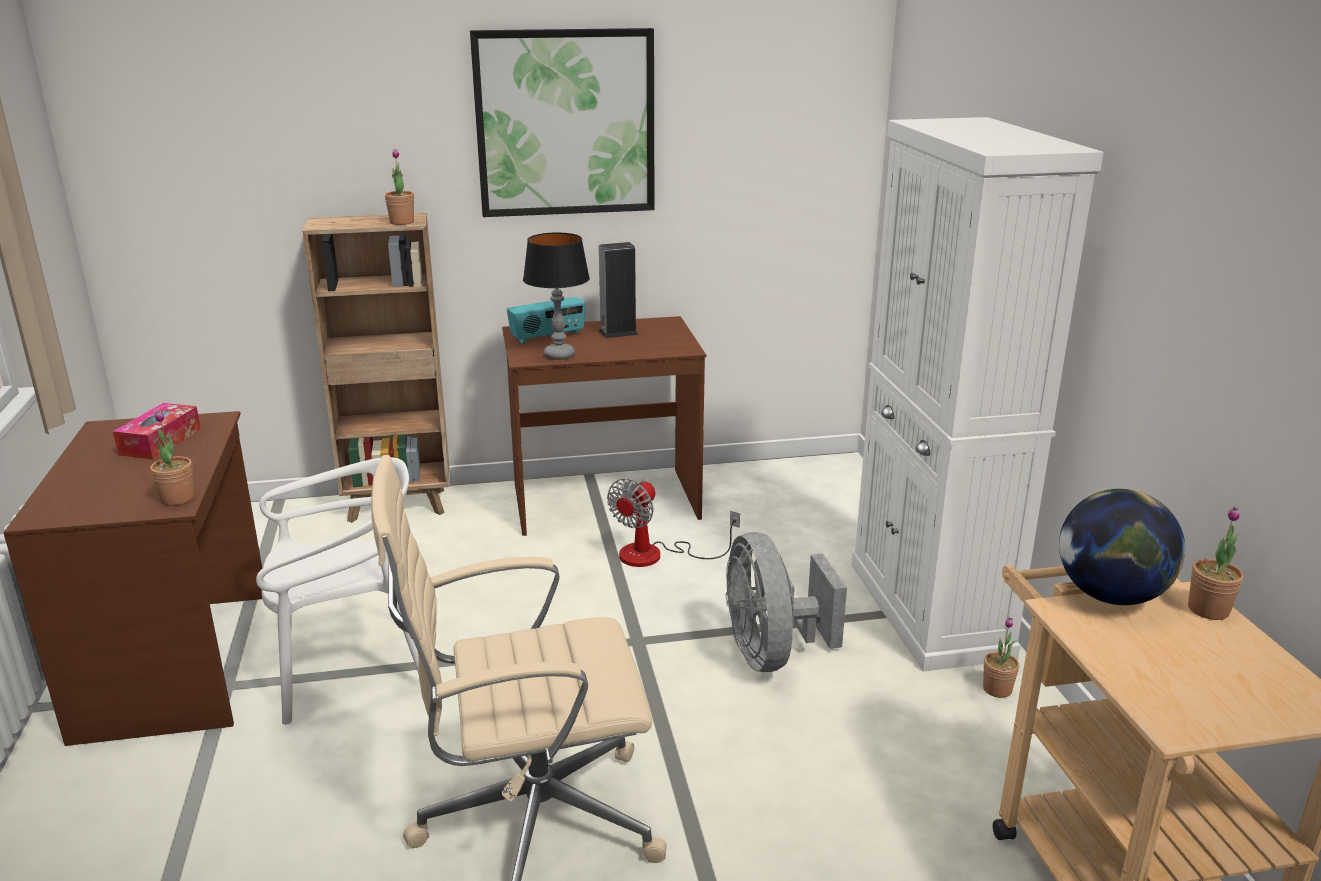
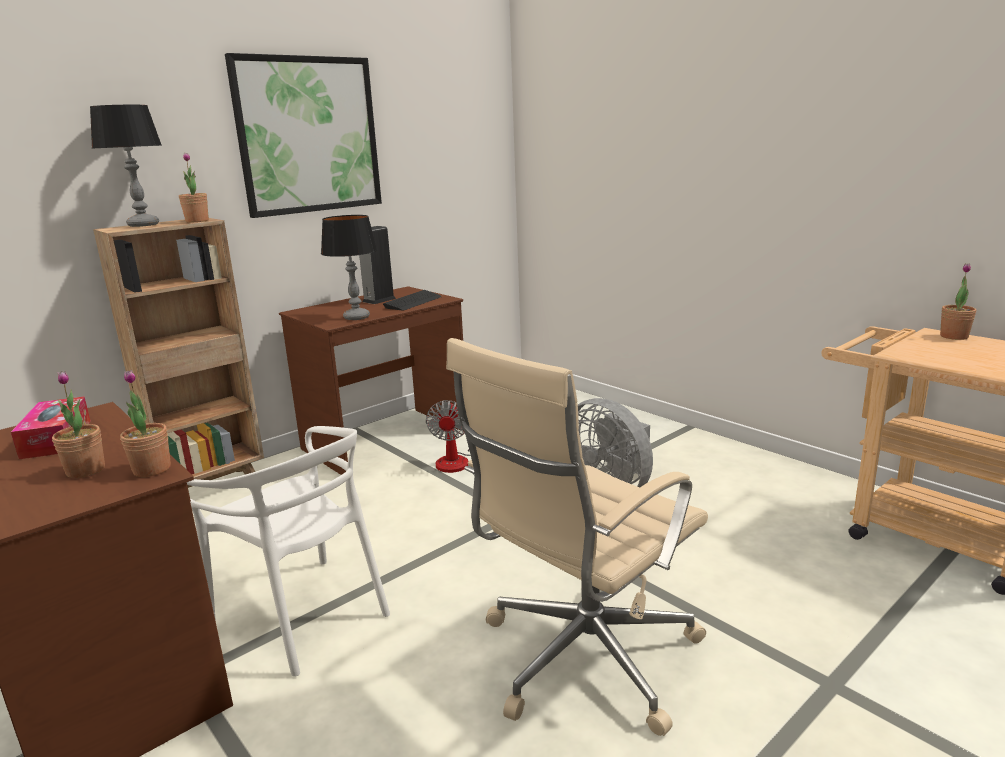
camera: 30 degrees left, 5 degrees down
(351, 668) = (303, 615): white chair -> white chair turned 90 degrees clockwise
(352, 219) = (143, 225): none -> table lamp
(548, 337) = (328, 311): radio -> none
(646, 346) = (413, 302): none -> keyboard
(929, 610) = (667, 438): white cabinet -> none
(997, 689) = (754, 465): potted plant -> potted plant (86, 470)
(1110, 596) = (907, 342): globe -> none

